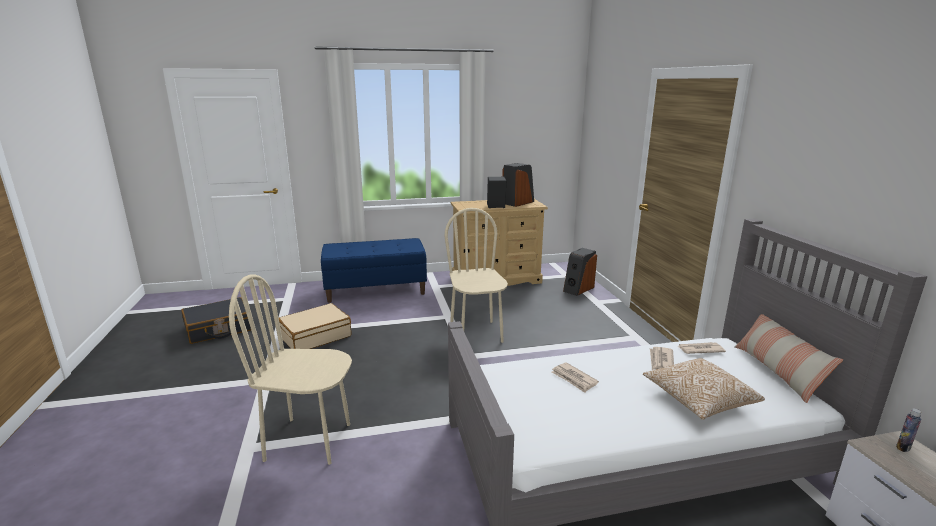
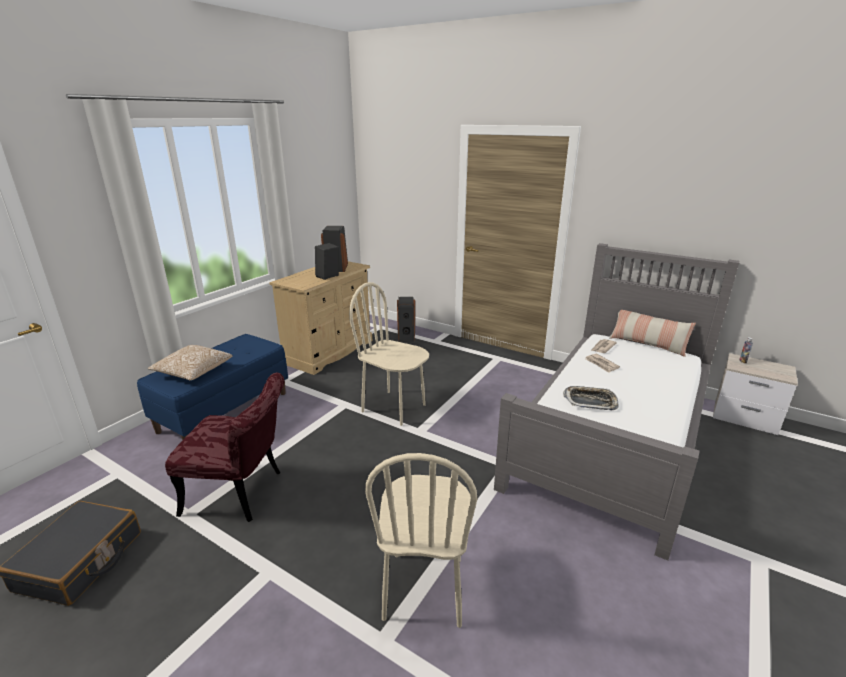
camera: 45 degrees left, 5 degrees up
(308, 441) = (424, 588): beige chair -> beige chair turned 45 degrees counterclockwise
(315, 336) = (242, 493): beige suitcase -> red chair
(574, 379) = (590, 401): newspaper -> tray
(698, 400) = (656, 380): pillow -> pillow (193, 372)

